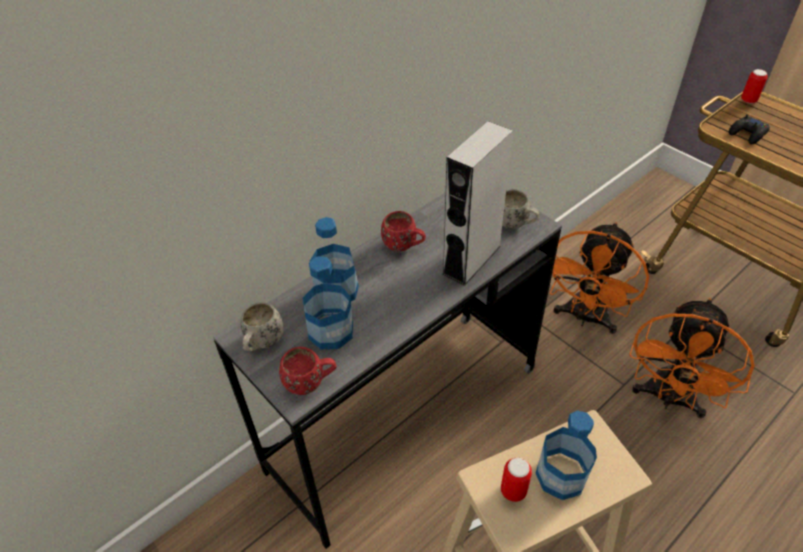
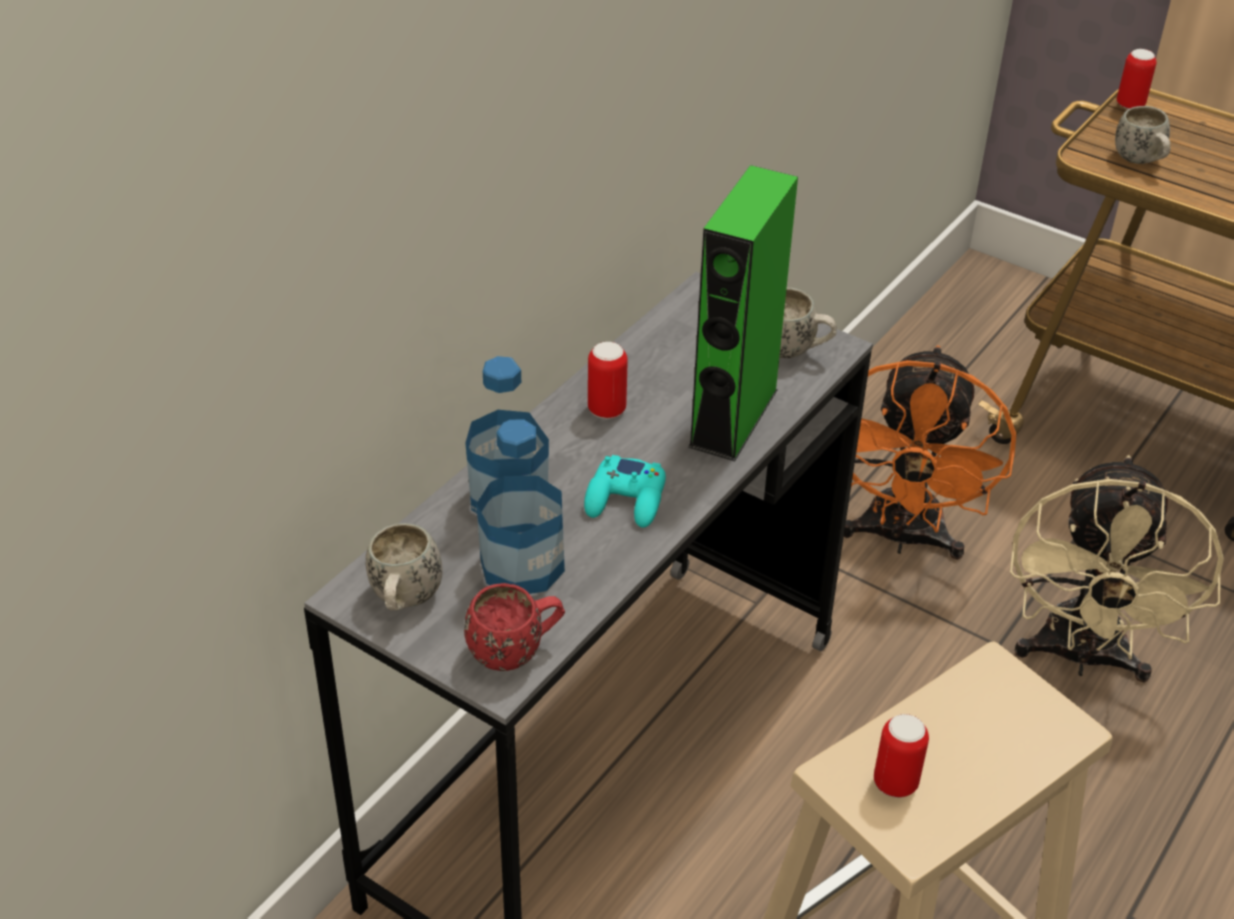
camera: 15 degrees left, 5 degrees down
(398, 300) = (626, 500): none -> turquoise game controller
(404, 246) = (606, 410): red mug -> can
(471, 259) = (733, 418): grey speaker -> green speaker
(561, 475) = (966, 748): bottle -> none
(668, 399) = (1081, 658): orange fan -> beige fan
(748, 134) = (1141, 162): black game controller -> white mug

